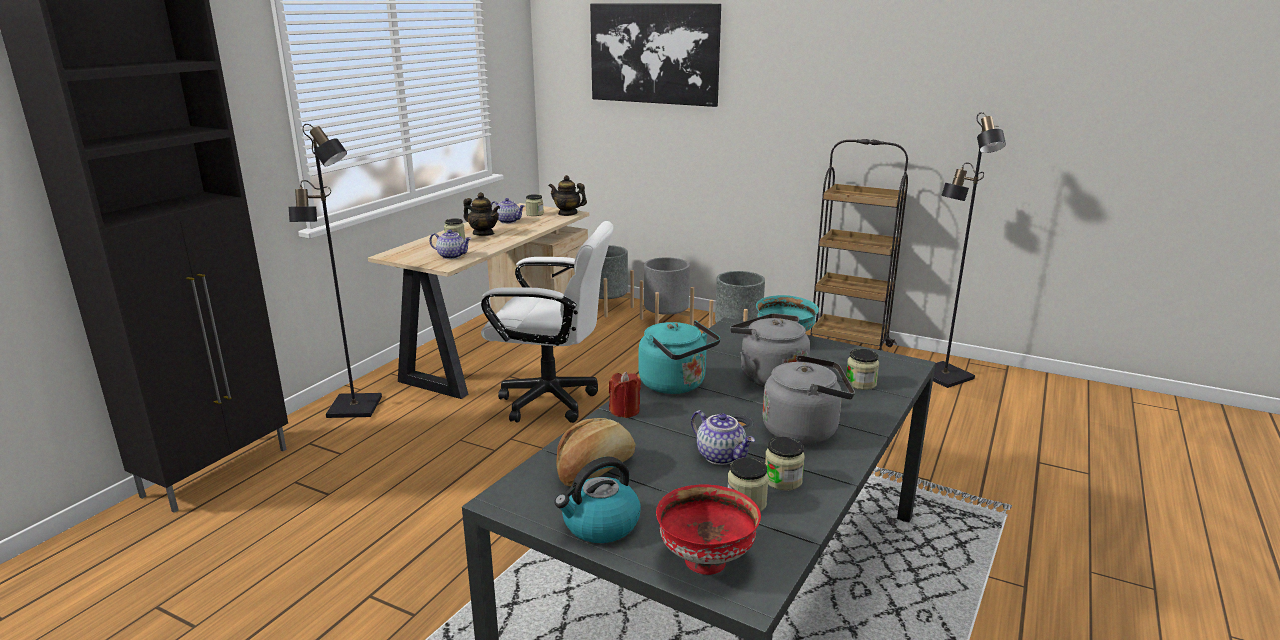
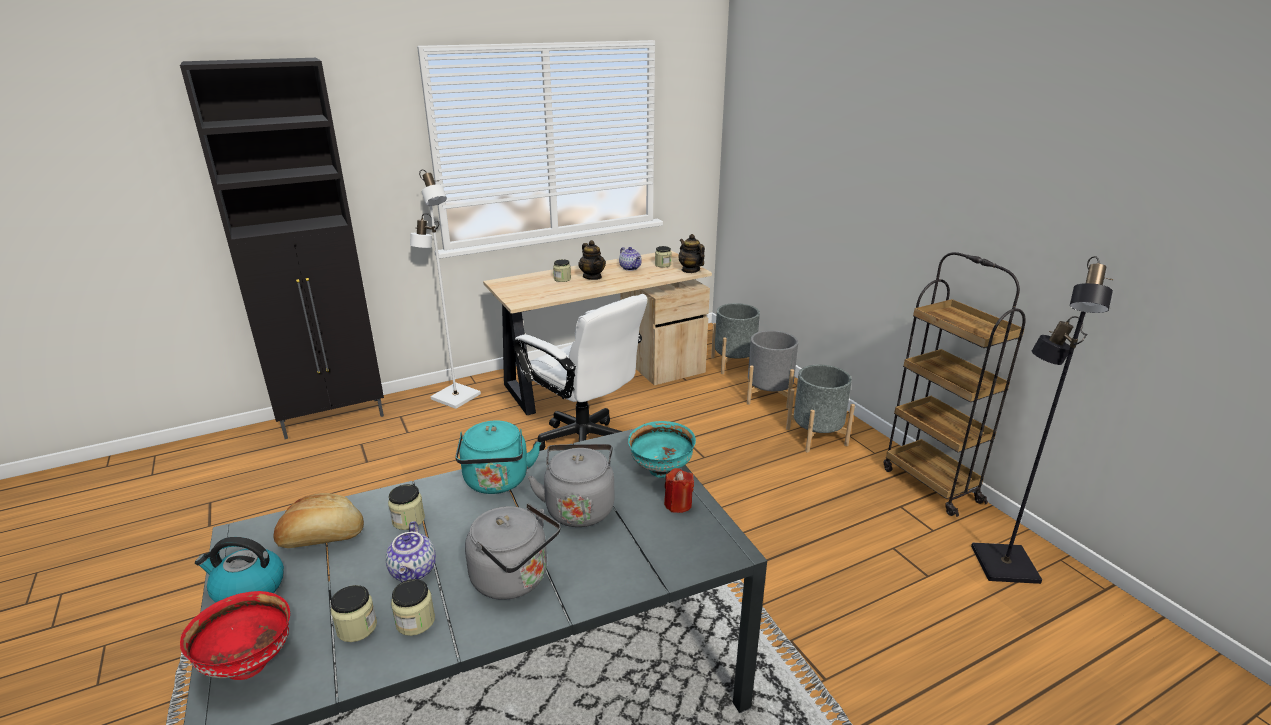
camera: 35 degrees right, 5 degrees up
(354, 407) = (456, 396): black floor lamp -> white floor lamp
(452, 256) = (537, 294): teapot -> none
(625, 411) = (423, 492): red candle -> red candle (678, 504)
(654, 54) = (809, 120): picture -> none
(860, 383) = (647, 551): jar -> jar (408, 520)

